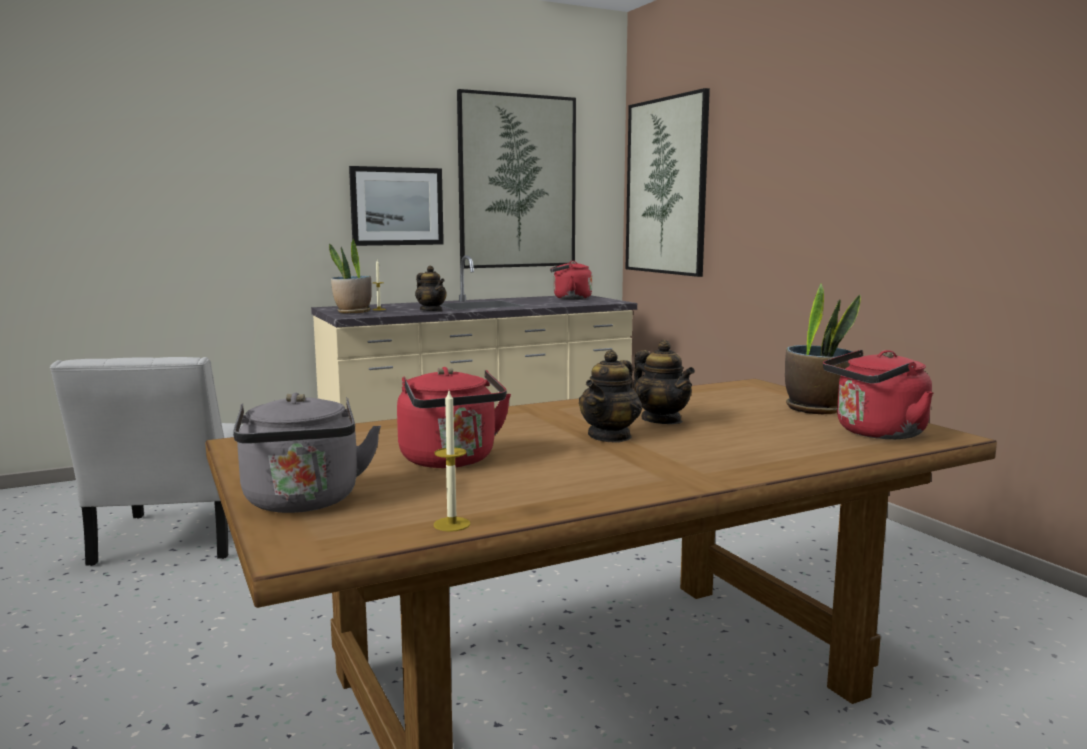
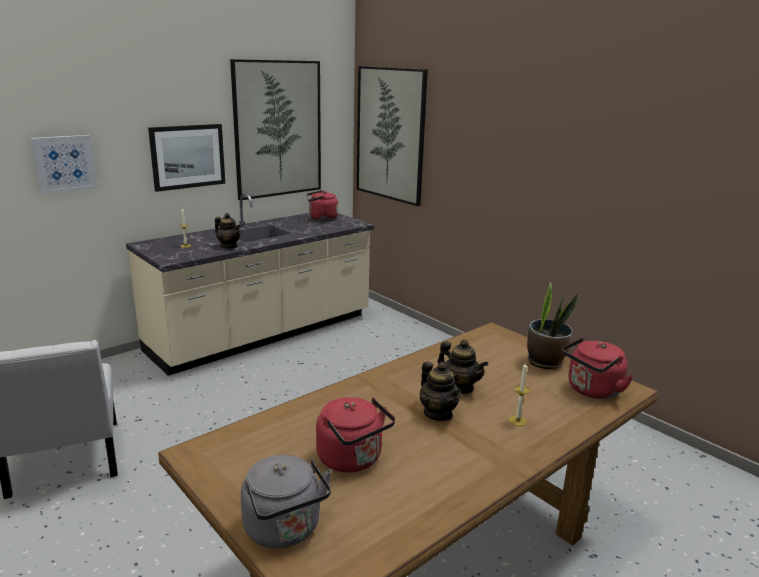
camera: 15 degrees left, 10 degrees up
(245, 201) = (65, 163): none -> picture
(353, 312) = (167, 252): potted plant -> none
(452, 524) = (397, 541): candle -> candle (517, 421)
(610, 436) = (438, 413): teapot -> teapot turned 45 degrees counterclockwise

